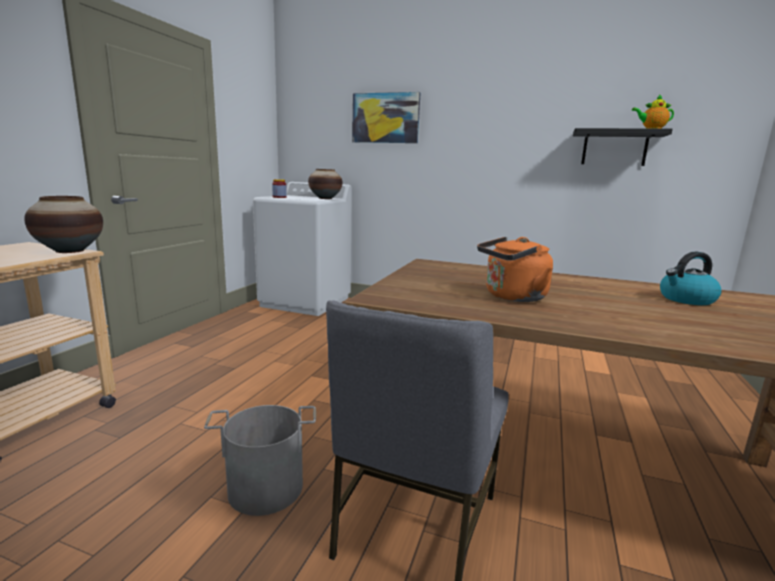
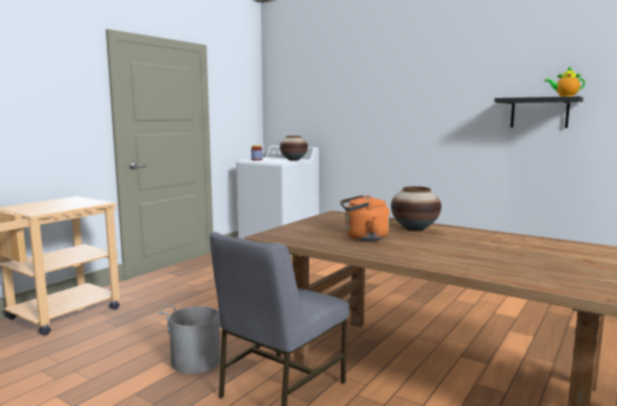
camera: 15 degrees right, 5 degrees down
(70, 251) = (98, 202): vase -> vase (415, 229)
(385, 118) = (345, 92): picture -> none
(686, 299) = (502, 244): kettle -> none

